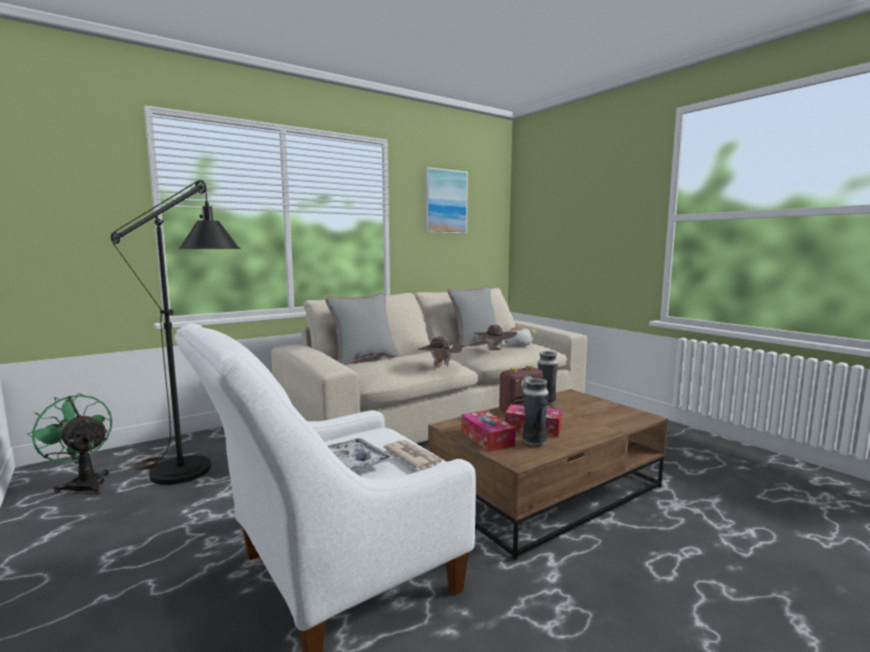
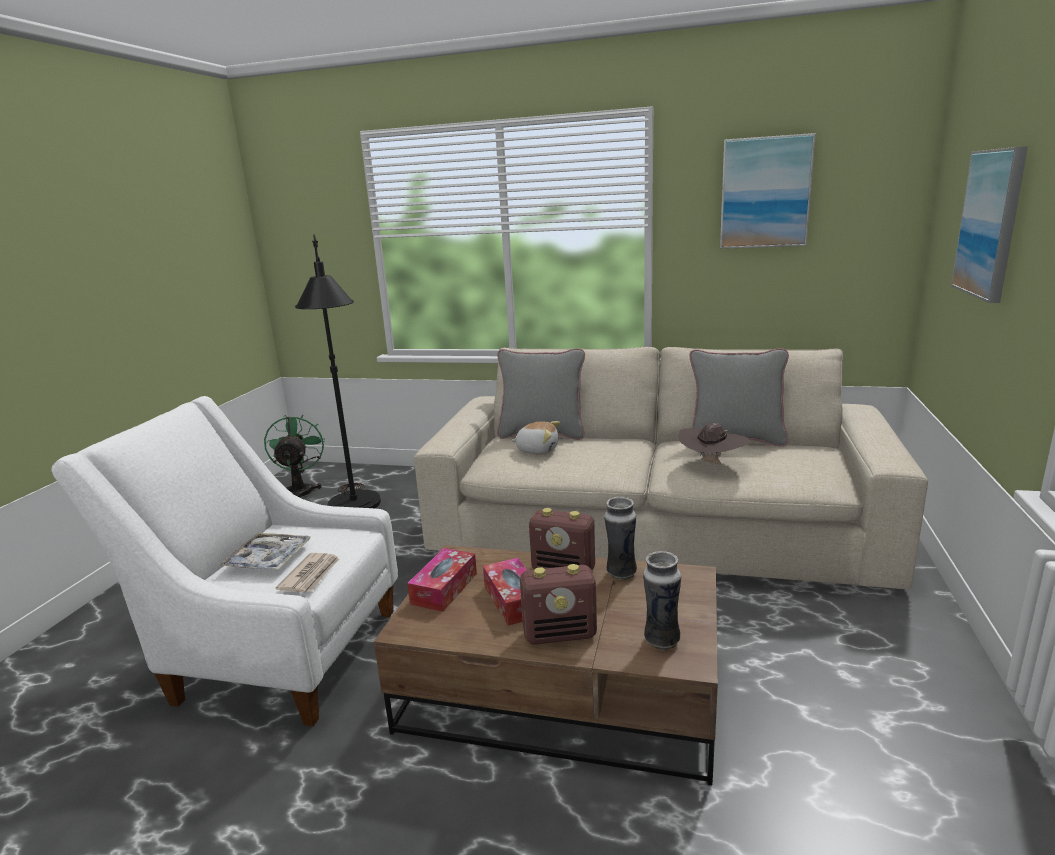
camera: 50 degrees right, 10 degrees up
(439, 366) = (584, 470): brown hat -> none
(516, 345) = (779, 462): plush toy -> plush toy (537, 450)
(534, 442) = (467, 618): vase -> vase (661, 640)
(577, 216) = (990, 223): none -> picture
(586, 429) = (560, 634): none -> radio

